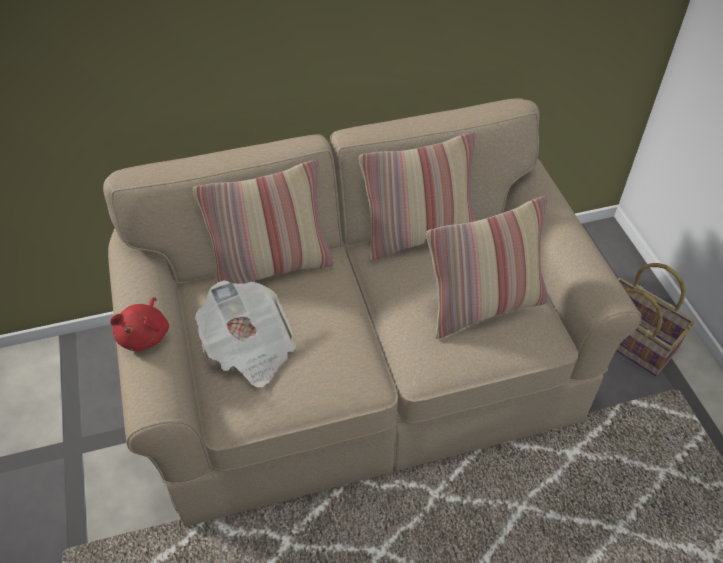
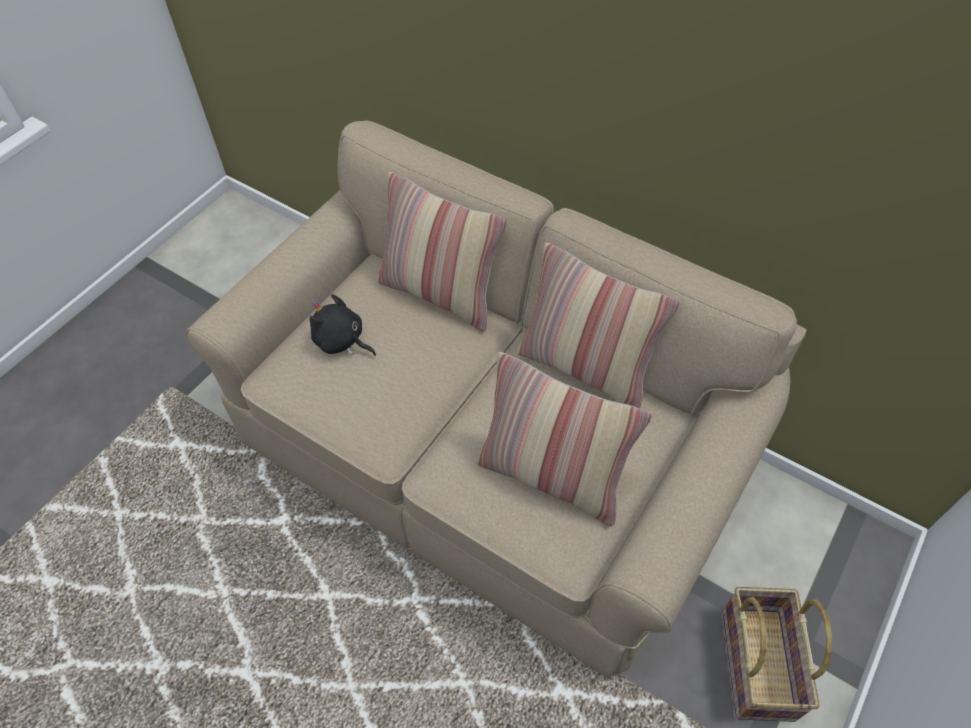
camera: 50 degrees right, 5 degrees up
(145, 335) = (278, 267): red plush toy -> none
(249, 348) = (341, 341): newspaper -> black plush toy

